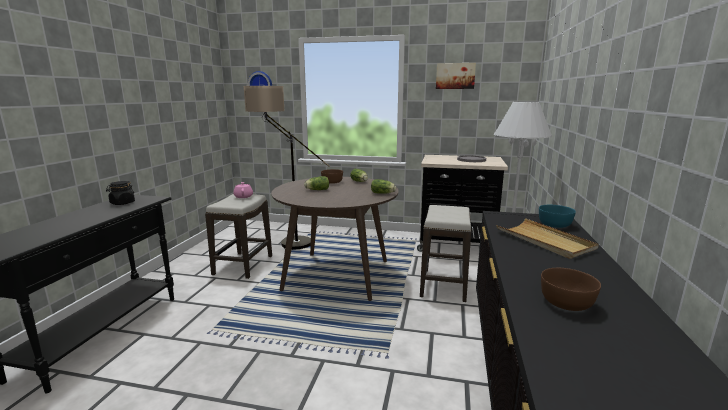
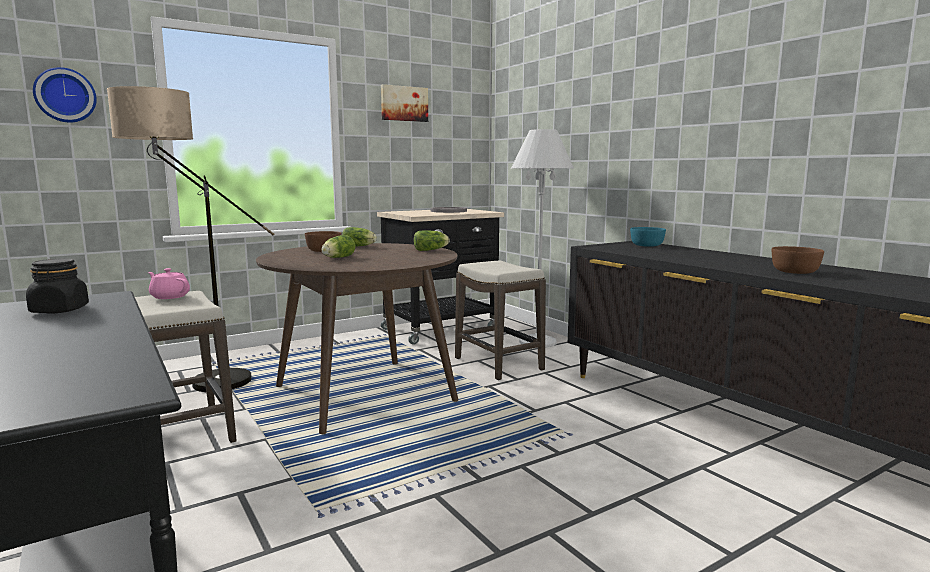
camera: 45 degrees left, 5 degrees down
(544, 241) = (676, 253): beige tray -> none

